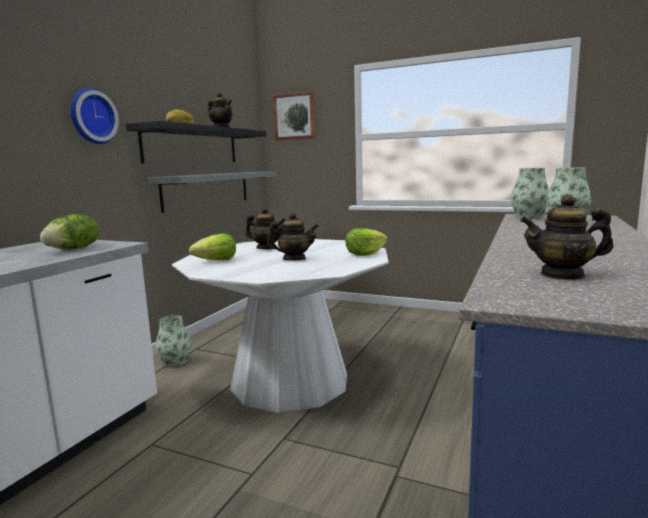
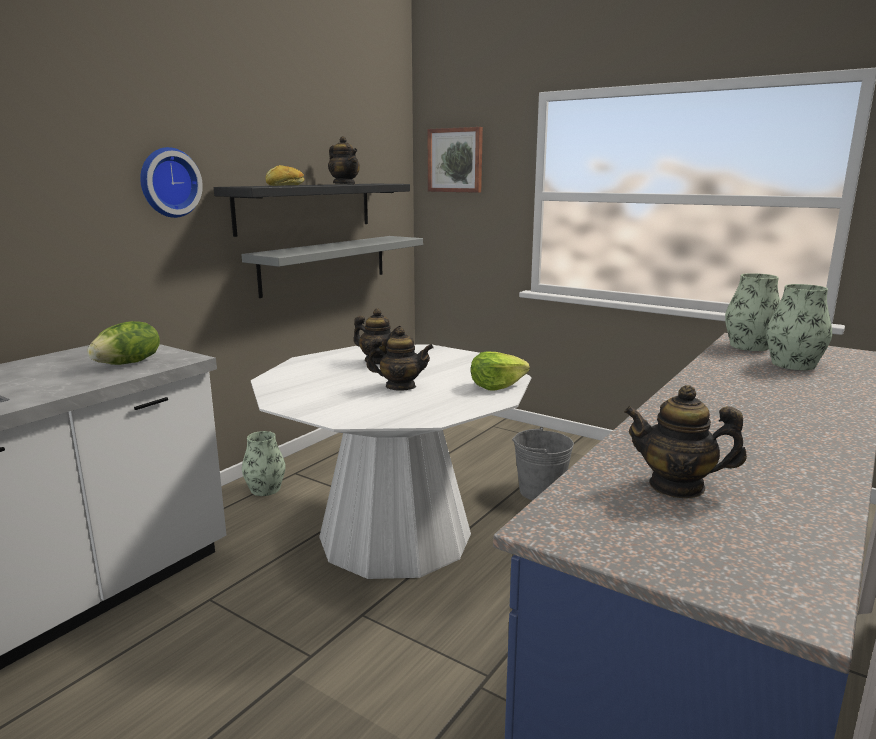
camera: 10 degrees right, 5 degrees up
(216, 261) = (305, 380): lettuce -> none
(386, 342) = (540, 491): none -> grey bucket

